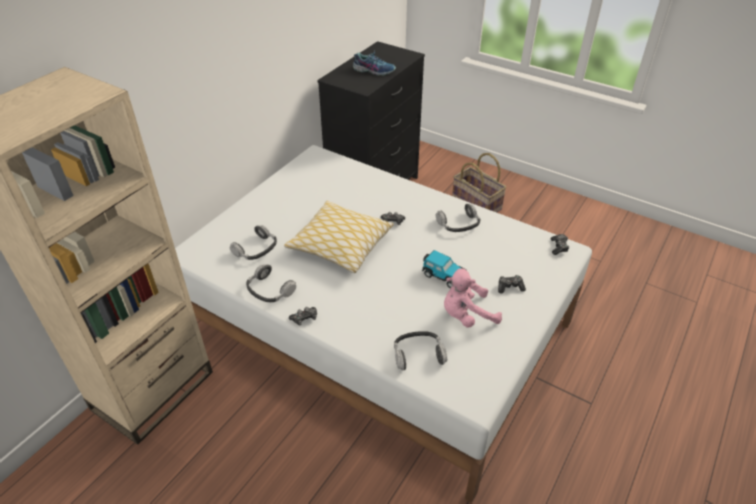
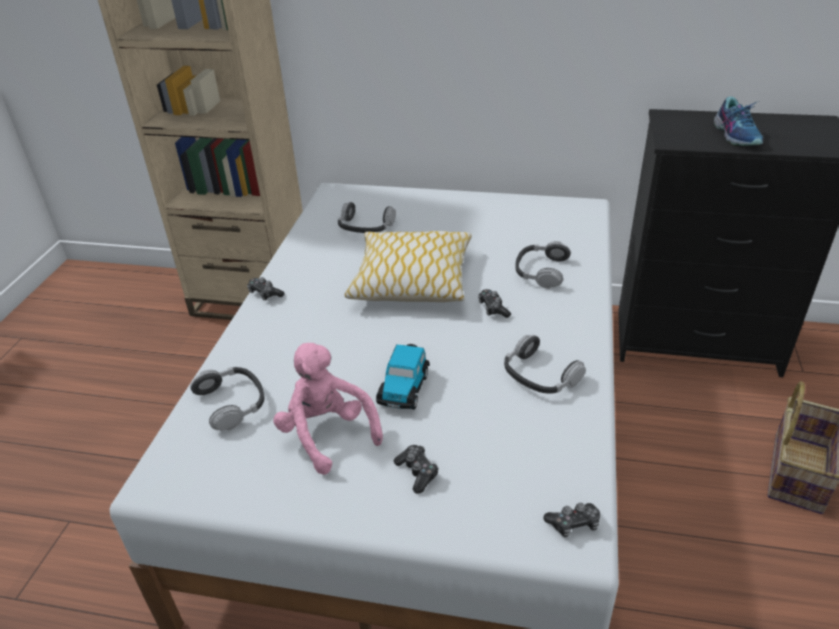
camera: 70 degrees right, 5 degrees down
(269, 290) = (301, 256): headphones -> headphones (541, 271)

